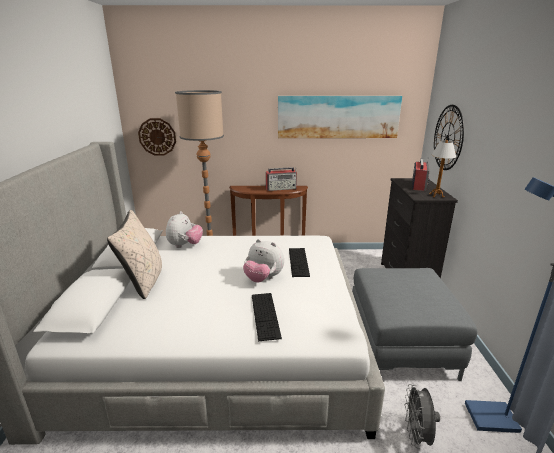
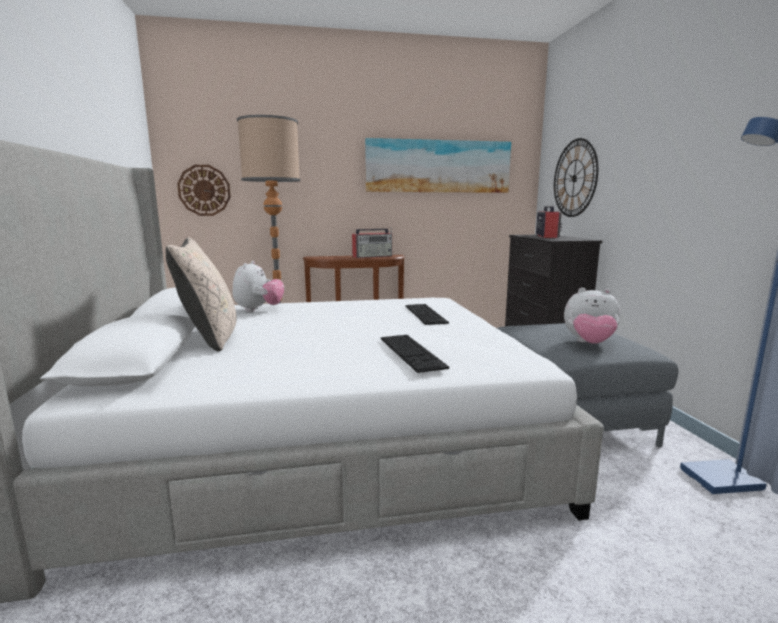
camera: 10 degrees left, 10 degrees down
(263, 279) = (386, 328): plush toy -> plush toy (589, 344)
(417, 436) = (641, 509): grey fan -> none
(436, 195) = (575, 239): table lamp -> none

